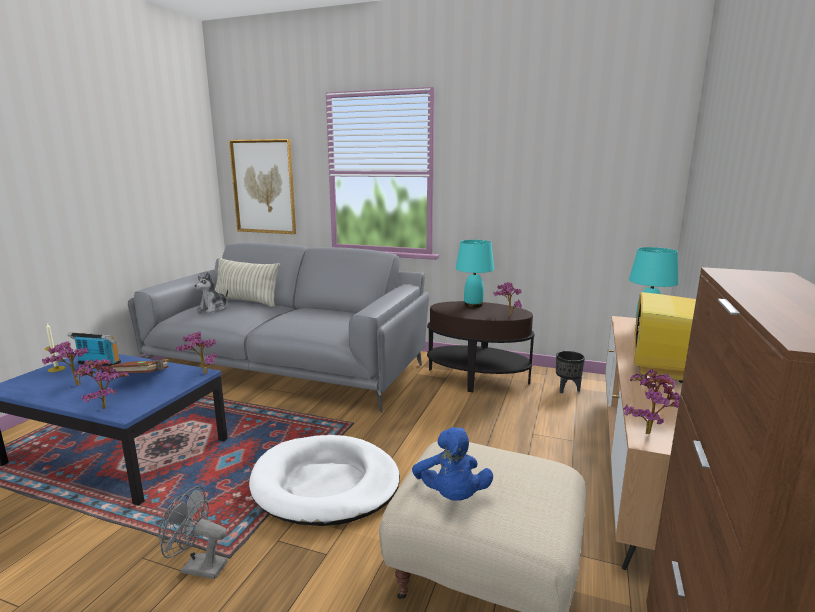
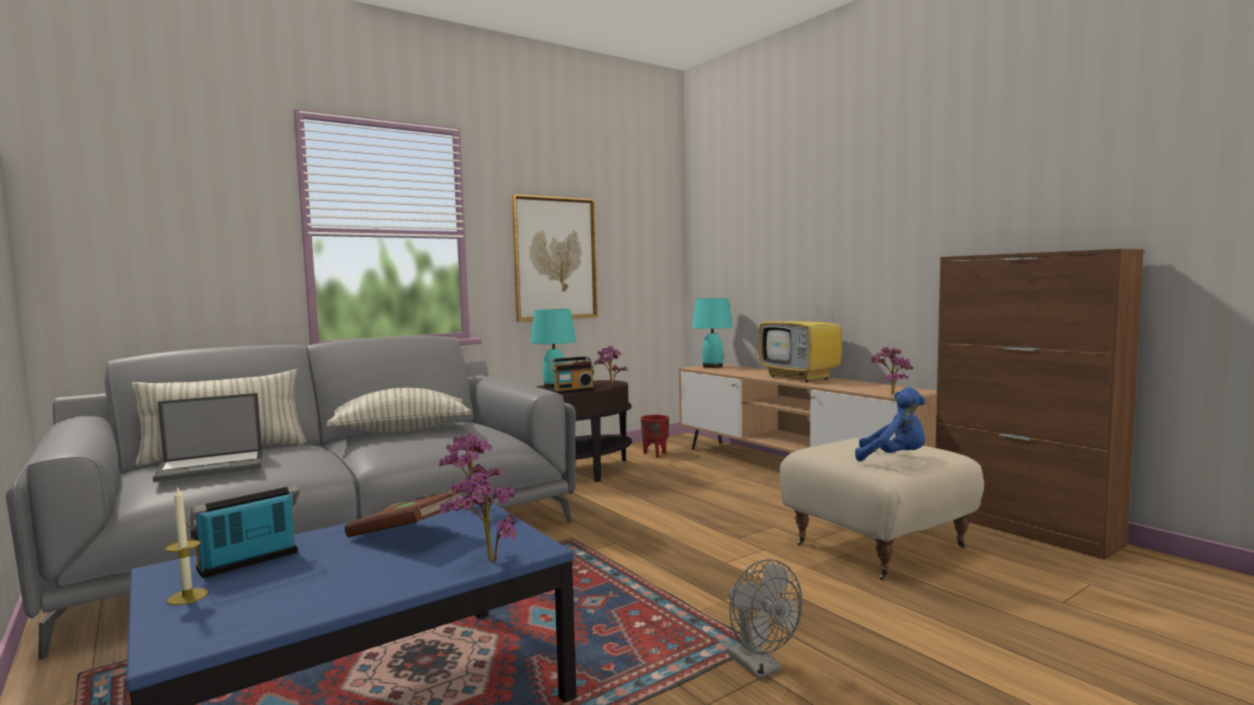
camera: 55 degrees left, 10 degrees down
(74, 385) = (330, 581): potted plant -> none
(197, 567) = (760, 667): grey fan -> grey fan turned 75 degrees counterclockwise
(213, 309) = (213, 466): plush toy -> laptop
(263, 187) = (153, 253): picture -> picture (555, 258)
(317, 313) = (401, 430): none -> pillow
(325, 484) = (678, 575): white dog bed -> none
(465, 313) = (573, 391): none -> radio
(567, 389) = (655, 454): black planter -> red planter

